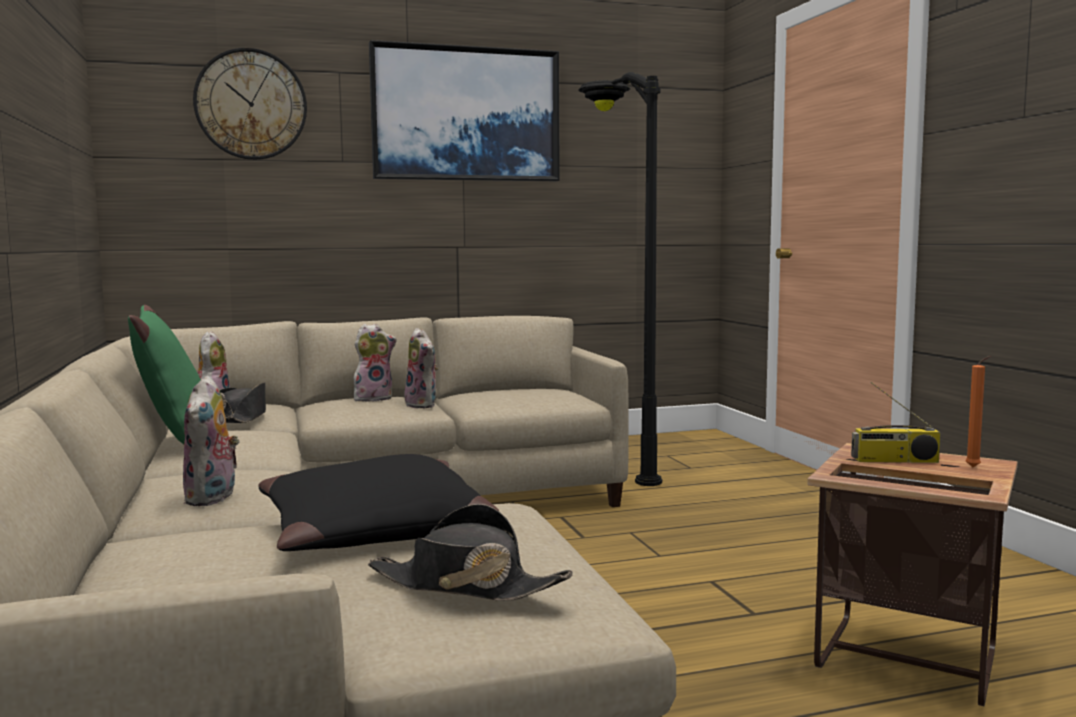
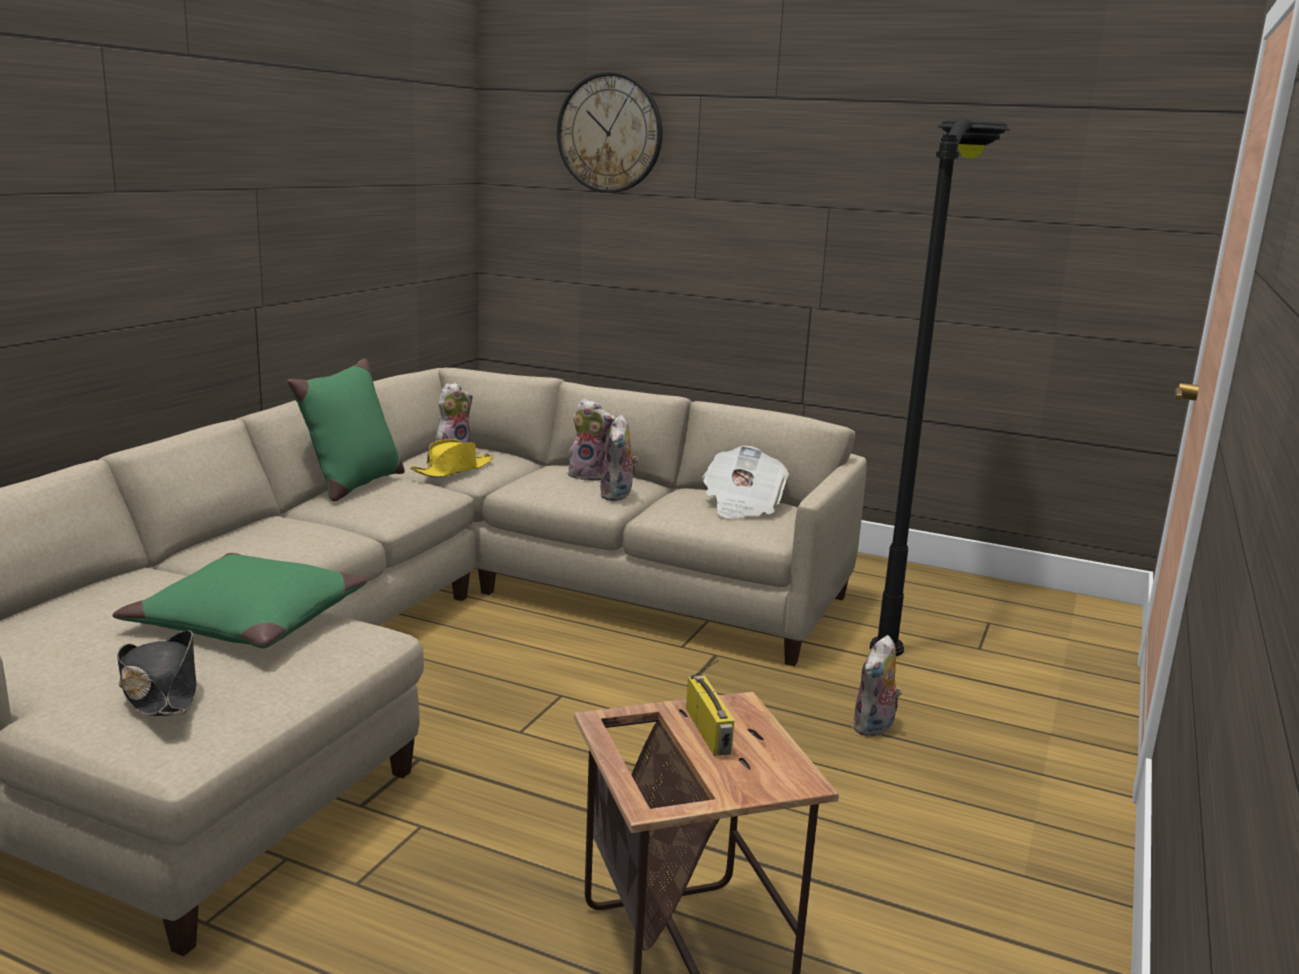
camera: 40 degrees right, 10 degrees up
(213, 498) = (247, 552): plush toy -> plush toy (874, 728)
(243, 417) = (453, 470): black hat -> yellow hat
(375, 531) = (247, 621): black pillow -> green pillow
(466, 114) = (837, 147): picture -> none
(525, 392) = (742, 506): none -> newspaper
(894, 460) = (710, 732): radio -> radio turned 150 degrees counterclockwise
(974, 468) = (754, 777): orange candle -> none

